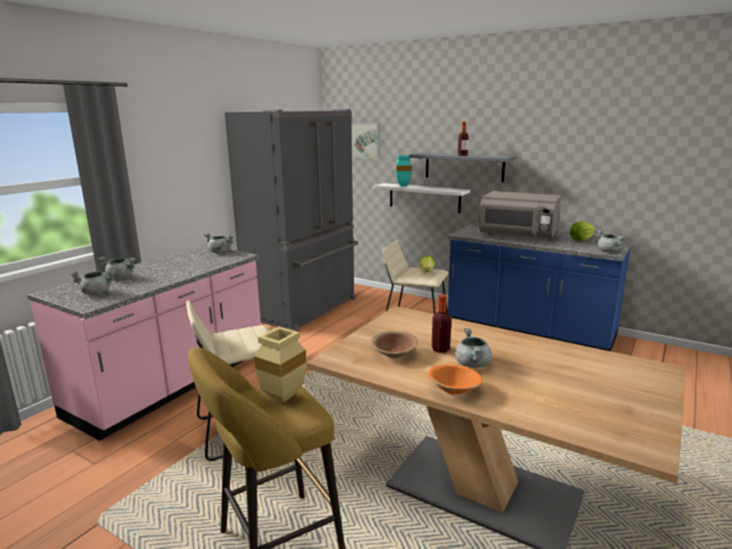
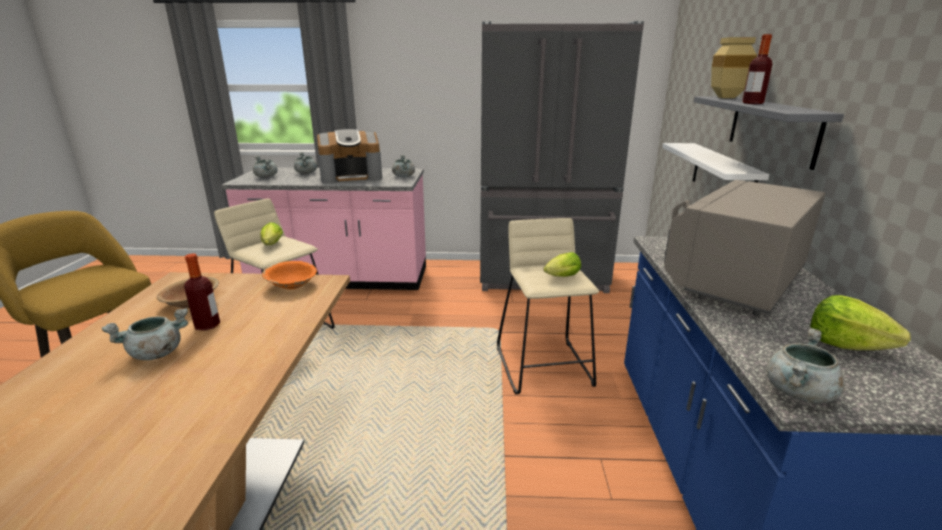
camera: 60 degrees right, 5 degrees up
(184, 266) = (351, 177): none -> coffee machine
(236, 339) = (272, 245): none -> lettuce
(282, 398) = (88, 281): beige vase -> beige vase (725, 98)
(365, 140) = (694, 73): picture -> none
(402, 185) = (696, 149): turquoise vase -> none
(454, 390) = (80, 354): orange bowl -> orange bowl (292, 285)
(518, 236) = (733, 280): grey microwave -> grey microwave turned 45 degrees clockwise

